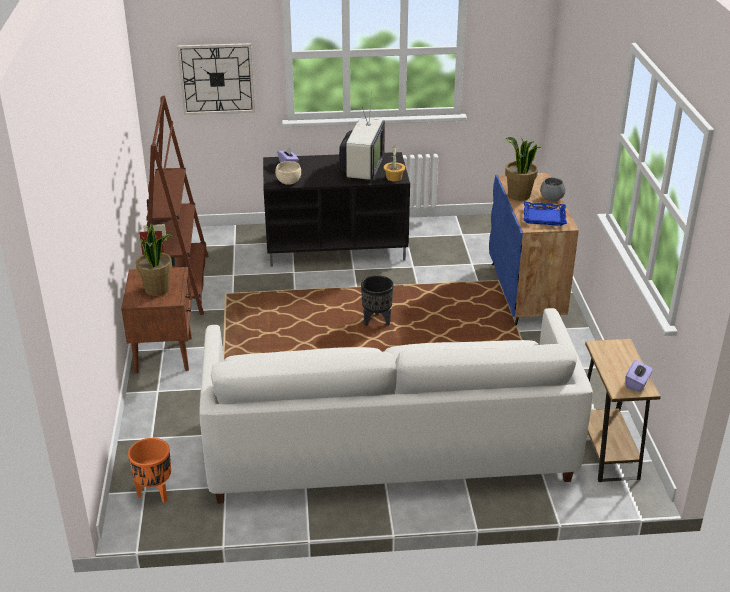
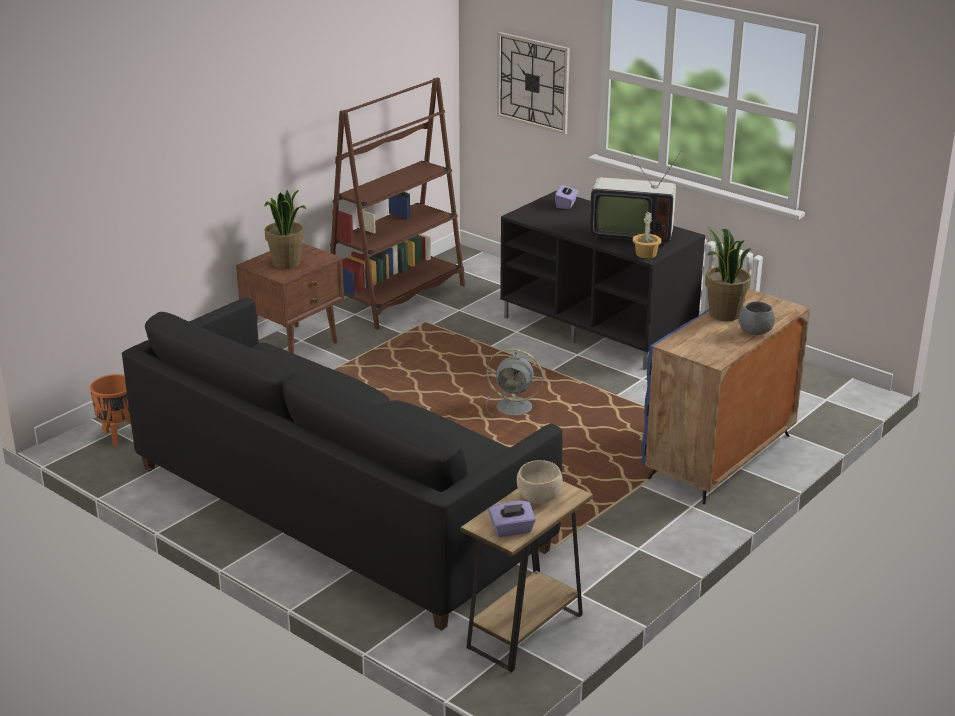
camera: 45 degrees right, 5 degrees down
(288, 182) = (534, 219): beige bowl -> beige bowl (538, 498)
(362, 169) = (630, 234): television -> television turned 45 degrees clockwise
(377, 321) = (516, 407): black planter -> grey fan
(388, 447) = (337, 507): white sofa -> black sofa
(544, 217) = (708, 343): blue tray -> none

